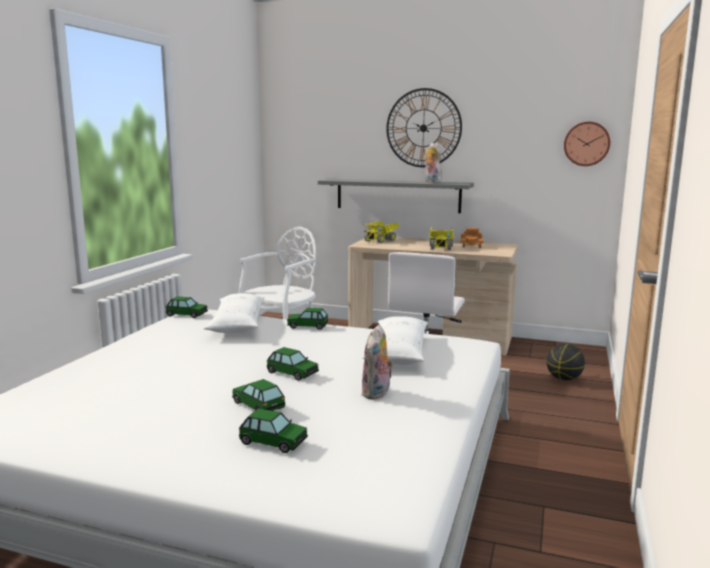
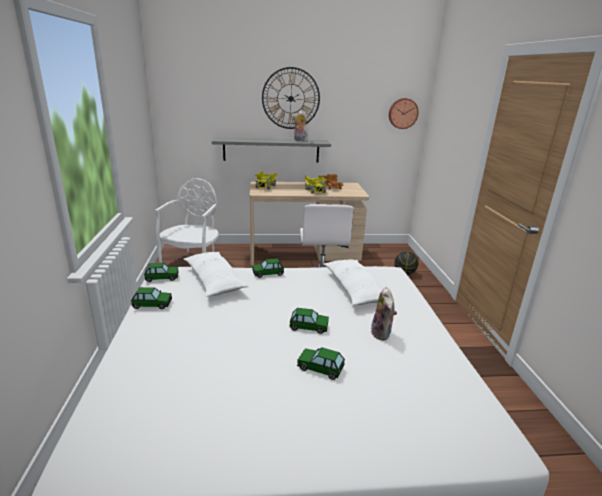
camera: 25 degrees left, 10 degrees up
(273, 441) = (368, 403): toy car -> toy car (152, 304)

